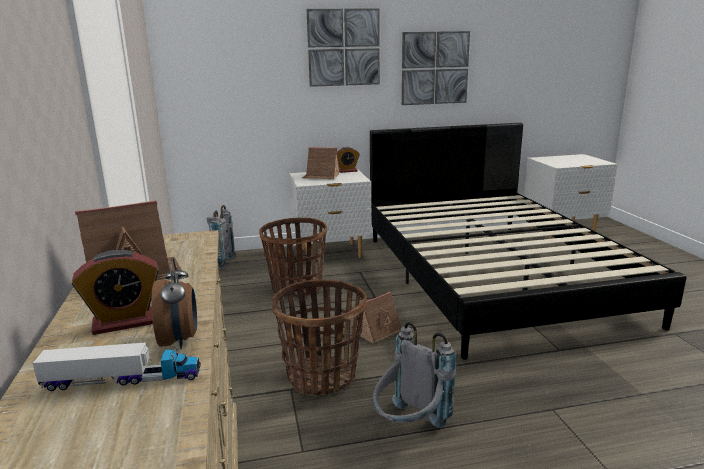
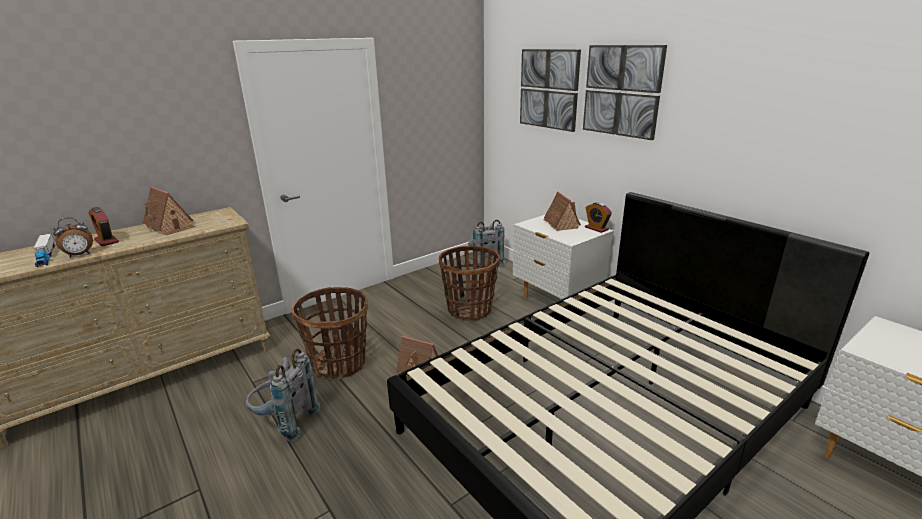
camera: 65 degrees right, 5 degrees up
(434, 68) = (731, 132): picture -> picture (549, 89)

